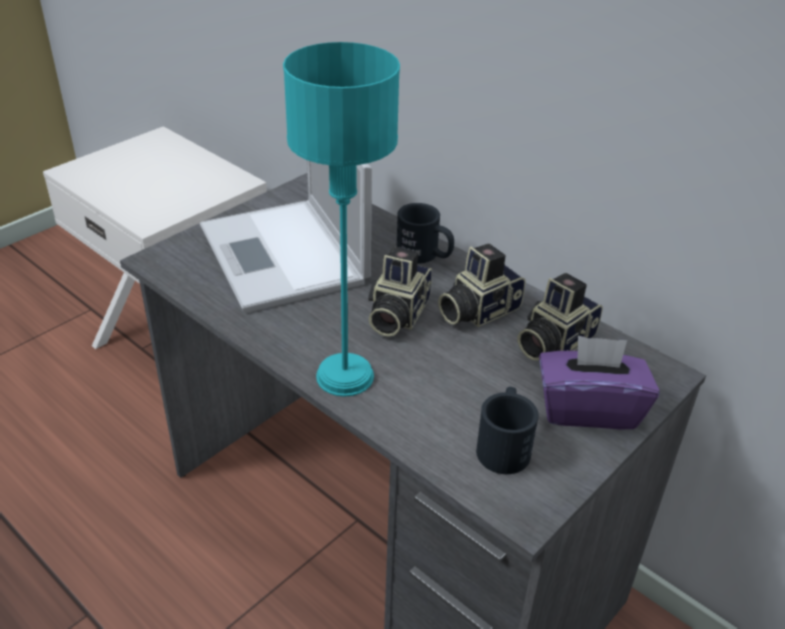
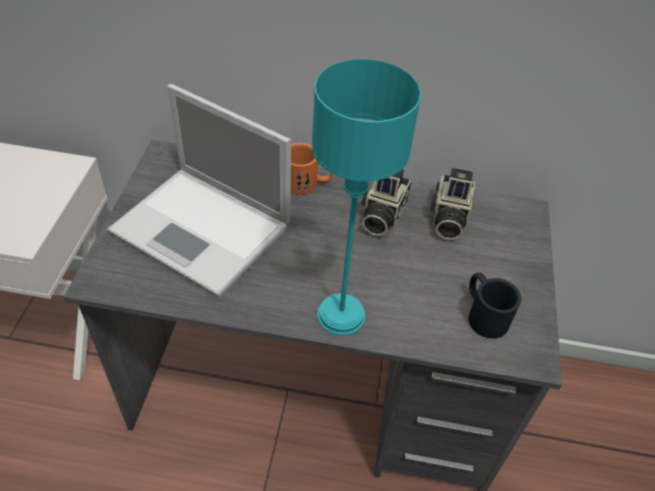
camera: 35 degrees left, 10 degrees up
(396, 314) = (331, 244): camera -> none
(425, 255) = (307, 183): black mug -> orange mug
(588, 408) = (507, 260): purple tissue box -> none

